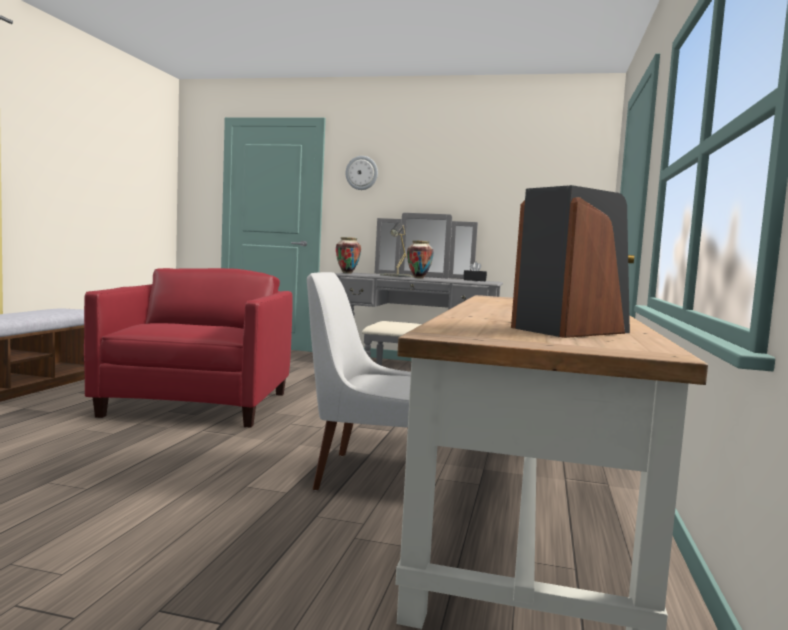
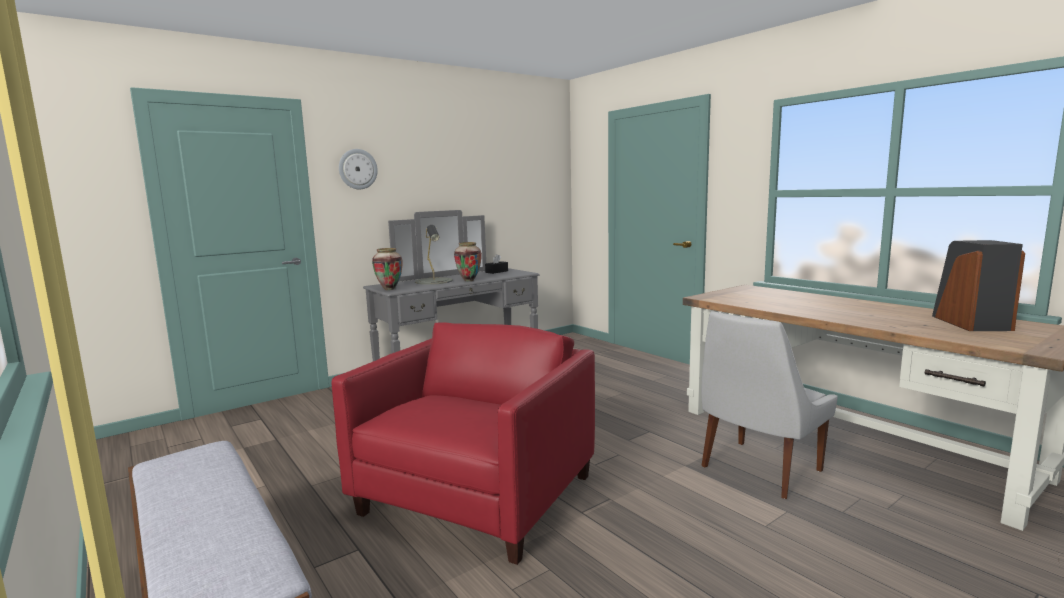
camera: 50 degrees left, 5 degrees up
(198, 404) = (477, 495): red armchair -> red armchair turned 75 degrees clockwise

